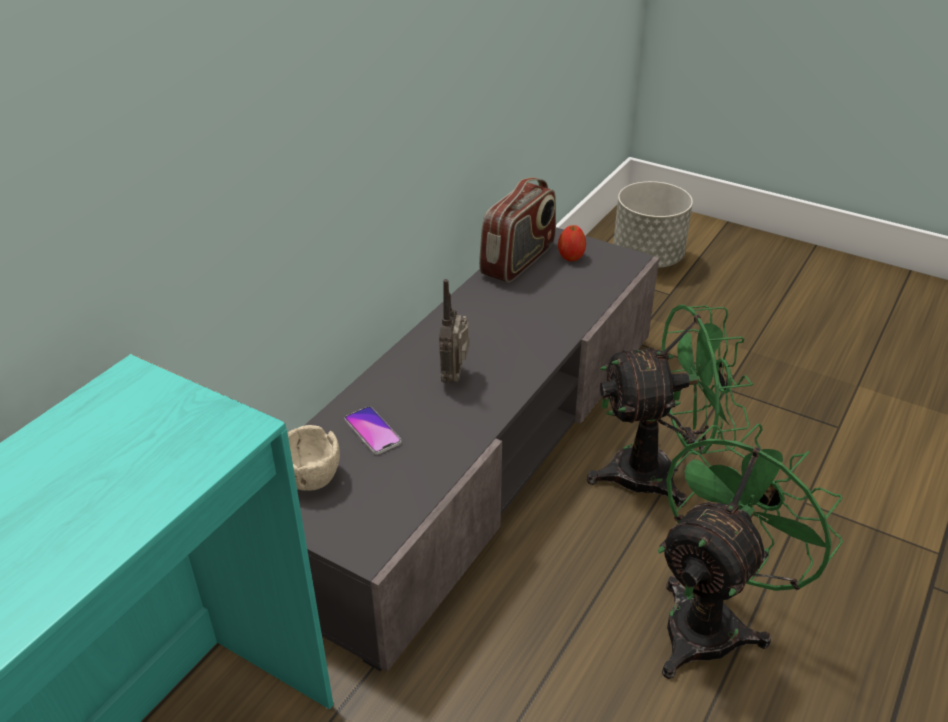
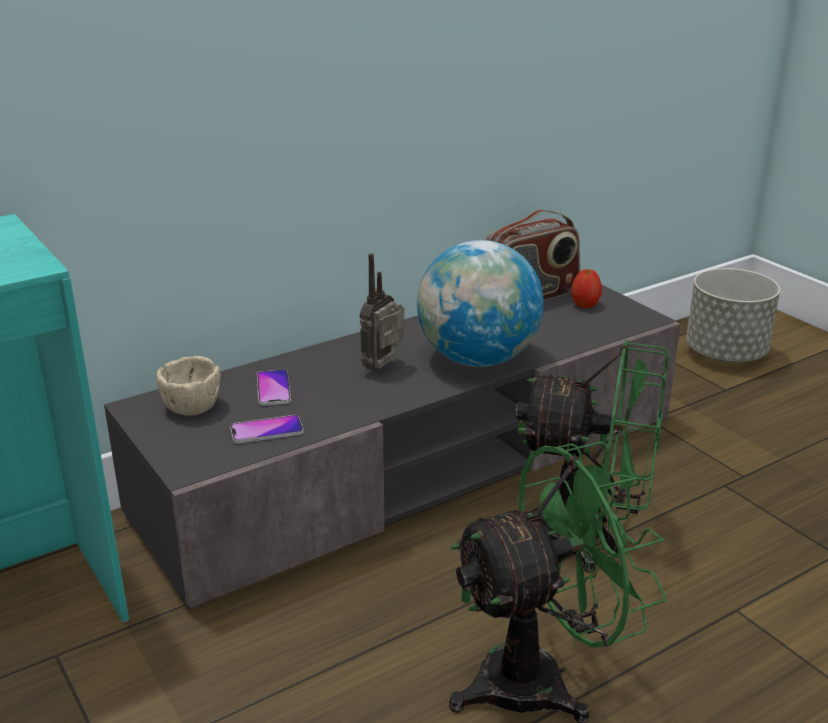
camera: 25 degrees right, 10 degrees down
(405, 482) = (266, 431): none -> phone
(528, 343) = (477, 359): none -> globe

